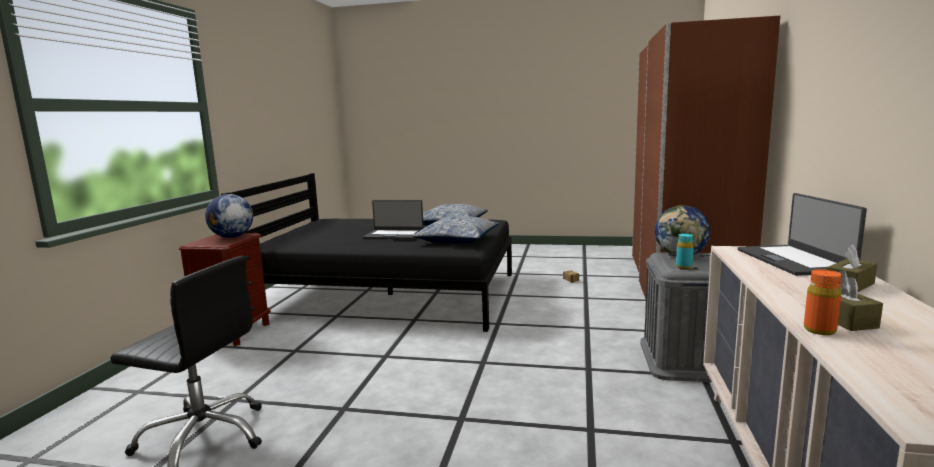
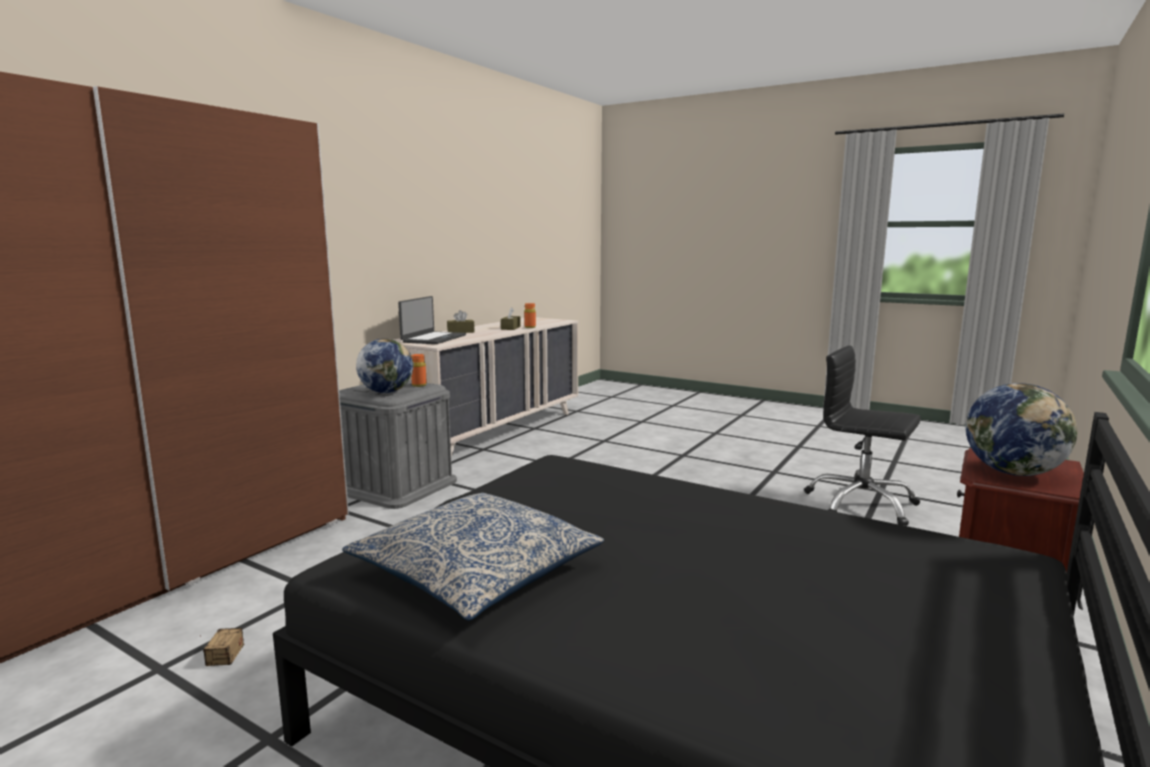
camera: 160 degrees left, 0 degrees up
(394, 235) = (665, 536): laptop -> none
(457, 240) = (541, 493): pillow -> none
(684, 267) = (419, 385): turquoise bottle -> orange bottle

